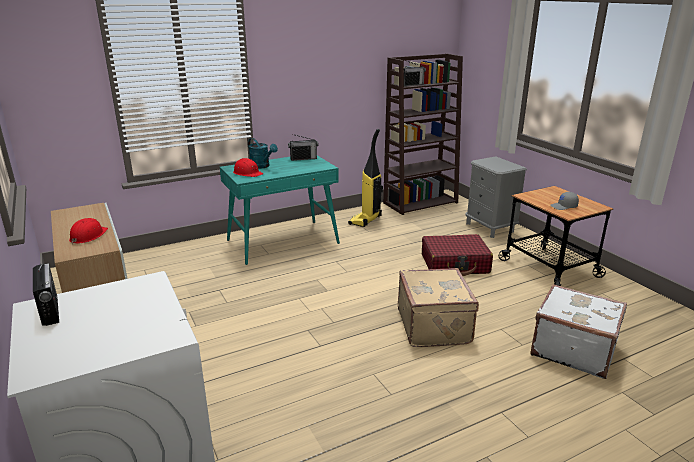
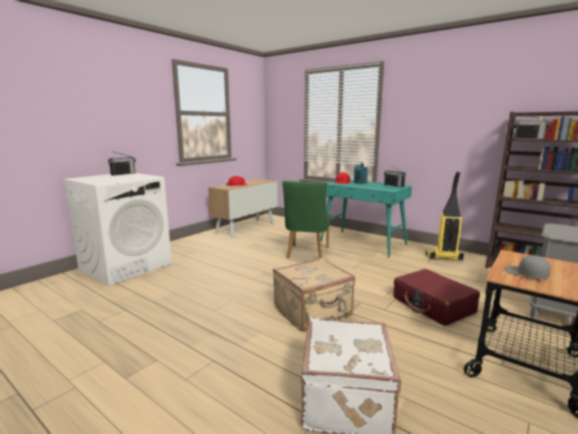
camera: 65 degrees right, 10 degrees down
(277, 286) = (306, 254): none -> green chair

